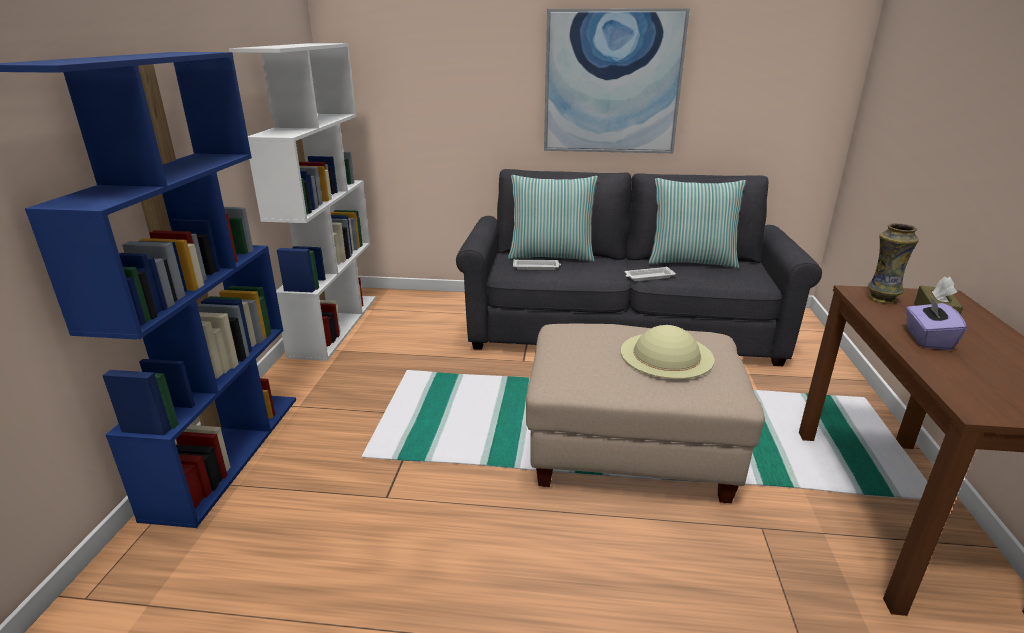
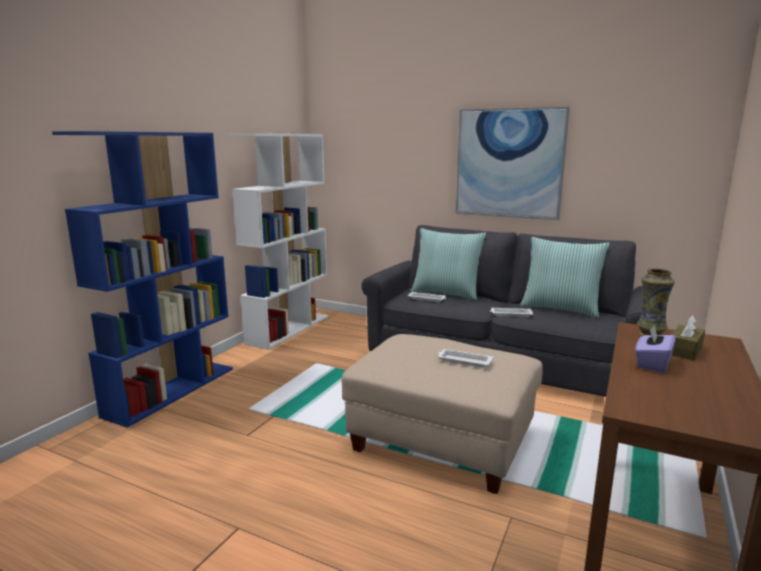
camera: 20 degrees right, 10 degrees down
(666, 355) = (464, 361): beige hat -> white tray

